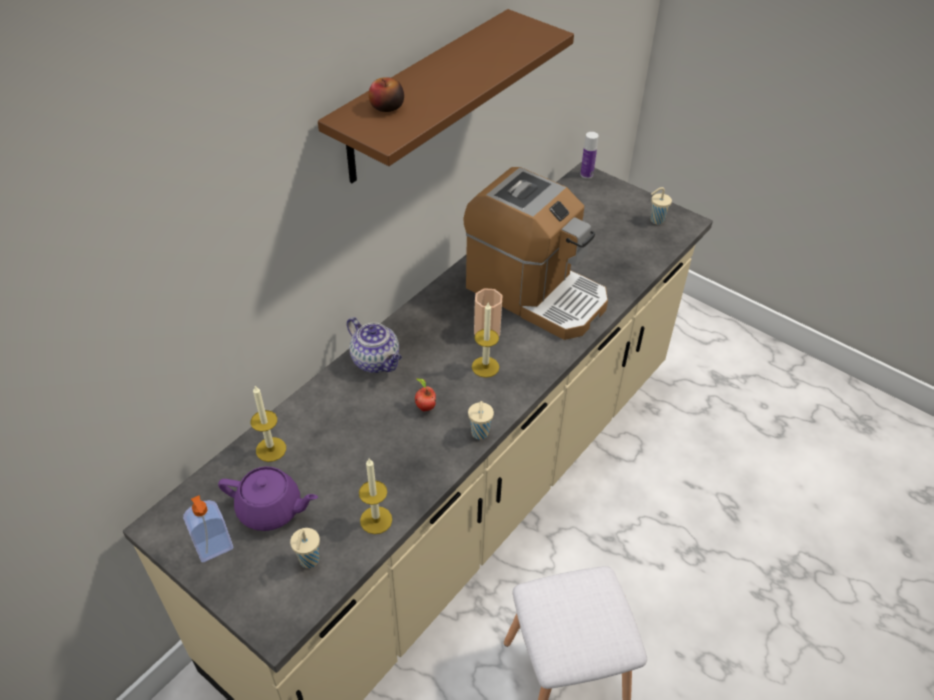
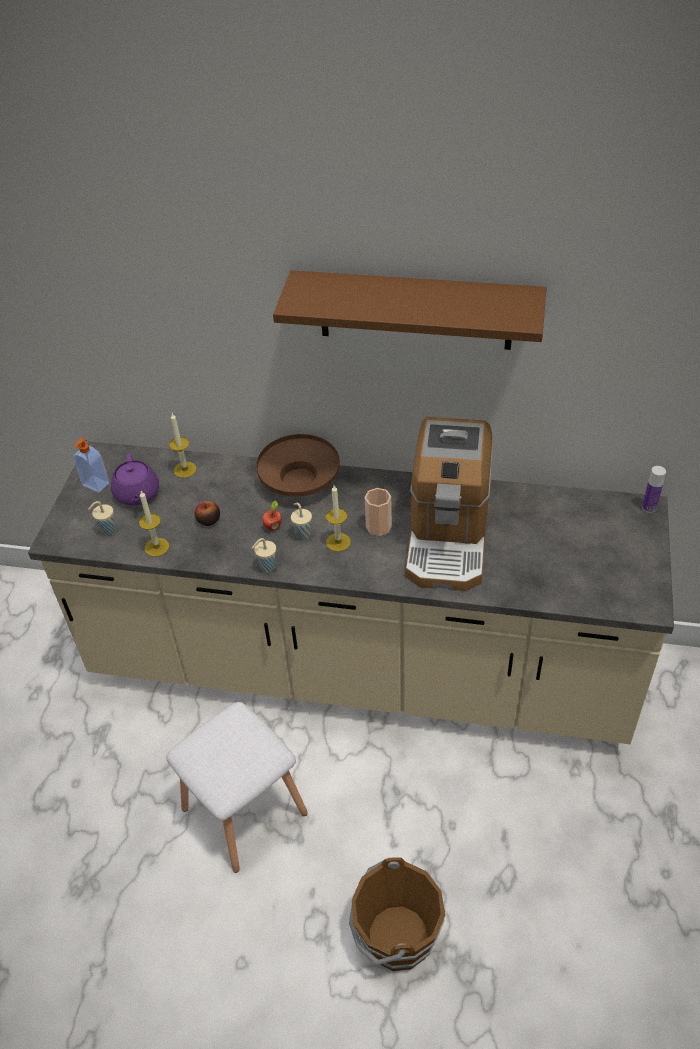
camera: 65 degrees right, 0 degrees up
(377, 361) = (300, 481): teapot -> brown bowl
(387, 107) = (332, 289): apple -> apple (208, 520)
(656, 220) = (628, 582): beige cup -> beige cup (302, 534)
(748, 607) = (395, 937): none -> brown bucket

